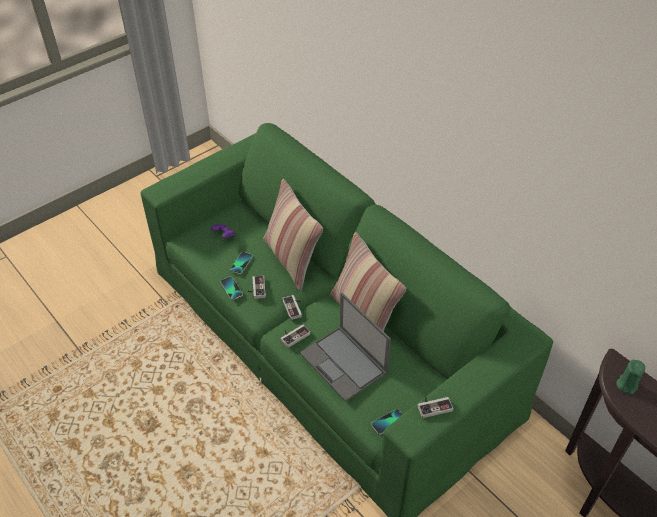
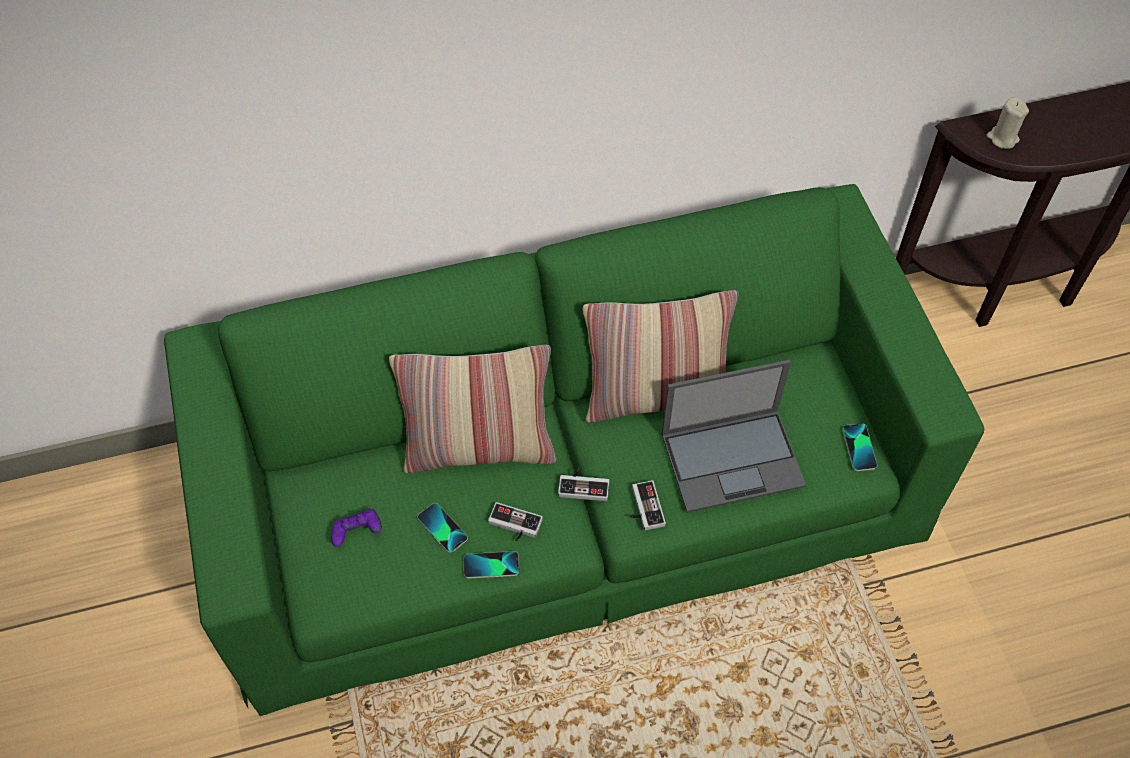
camera: 65 degrees left, 10 degrees up
(433, 406) = (914, 364): game controller -> none
(626, 385) = (1002, 138): green candle -> beige candle

